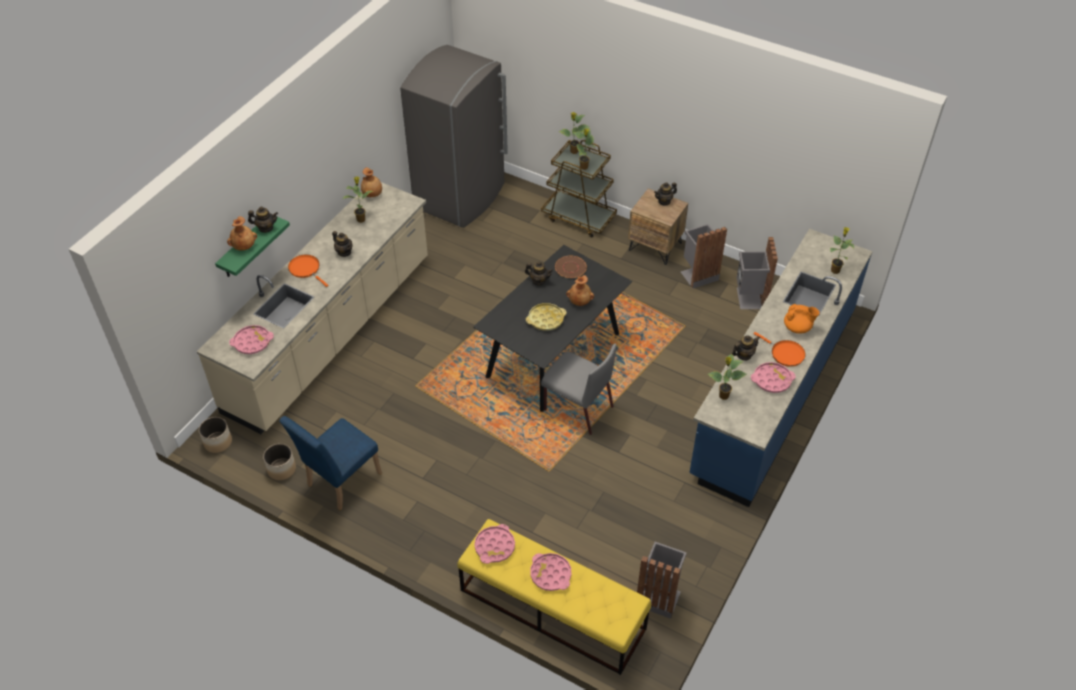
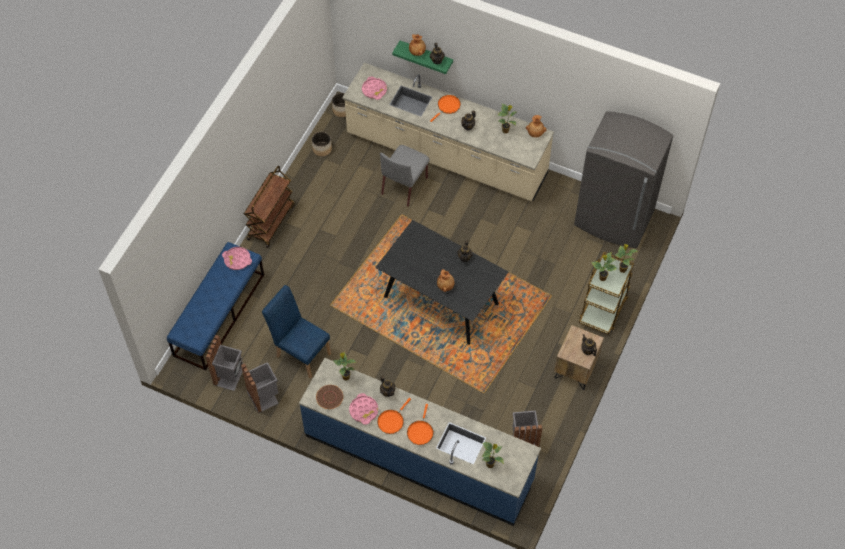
camera: 85 degrees right, 10 degrees up
(340, 482) = (313, 183): blue chair -> blue chair (300, 352)
(398, 537) = (271, 222): none -> brown cart
(546, 319) = (424, 265): yellow tray -> none
(550, 574) = (217, 292): pink tray -> none
(551, 609) = (219, 314): yellow bench -> blue bench
(570, 267) = (482, 277): brown plate -> brown plate (329, 397)
(577, 408) = (390, 319): grey chair -> grey chair (404, 185)
(698, 274) = (546, 403): grey trash can -> grey trash can (264, 397)
(797, 327) = (420, 431): orange teapot -> orange frying pan

